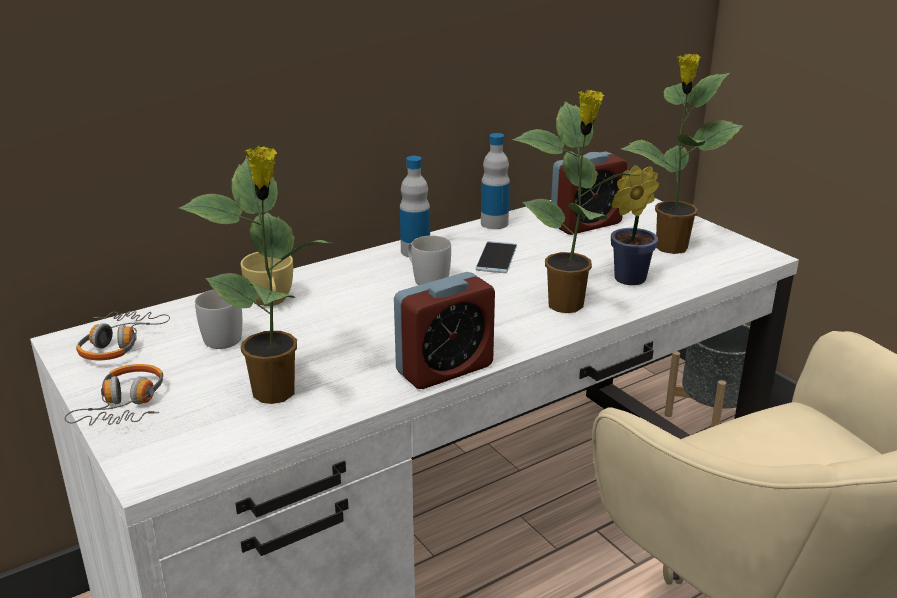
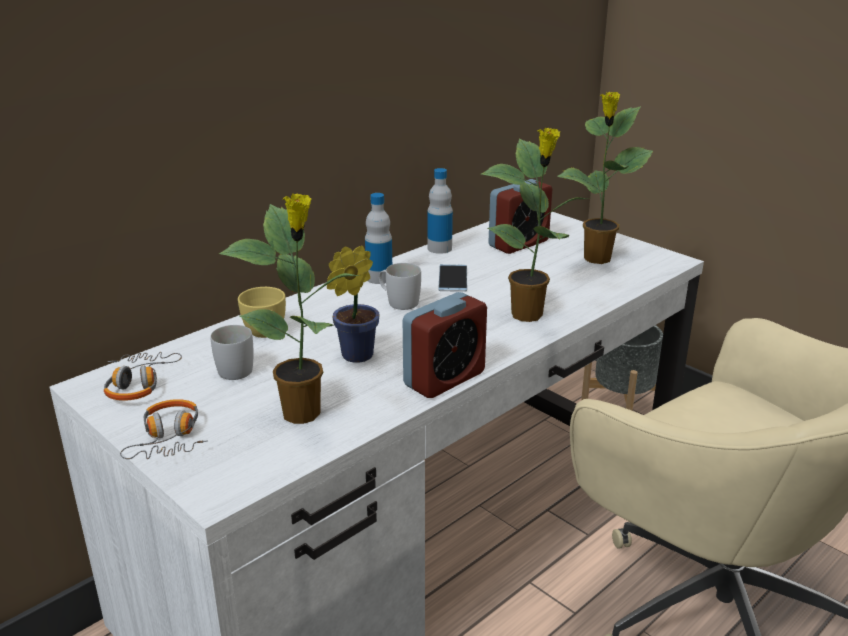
camera: 10 degrees left, 0 degrees up
(626, 279) = (569, 289): potted plant -> potted plant (353, 356)

